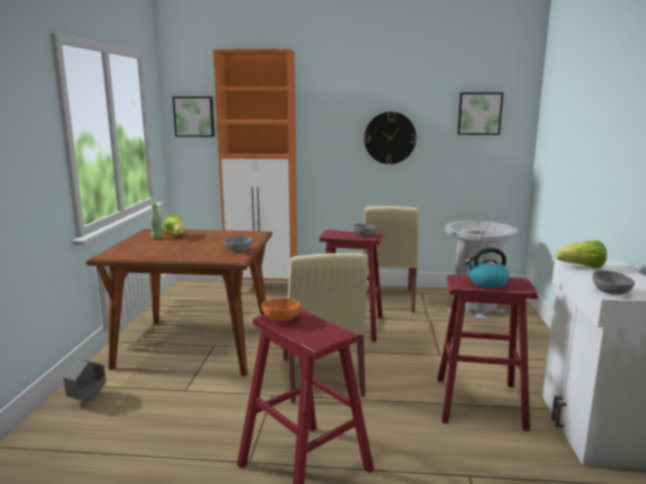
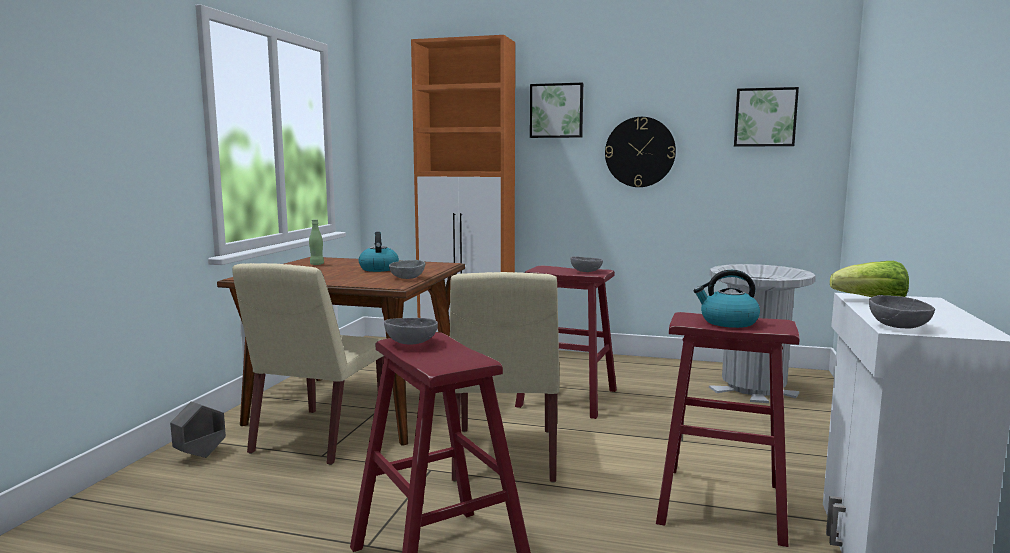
camera: 10 degrees right, 5 degrees down
(175, 235) = (341, 263): lettuce -> none
(194, 116) = (392, 127): picture -> picture (556, 111)
(209, 241) = (378, 269): none -> kettle
(281, 318) = (411, 342): orange bowl -> grey bowl
(387, 300) = (630, 372): beige chair -> beige chair (319, 437)

